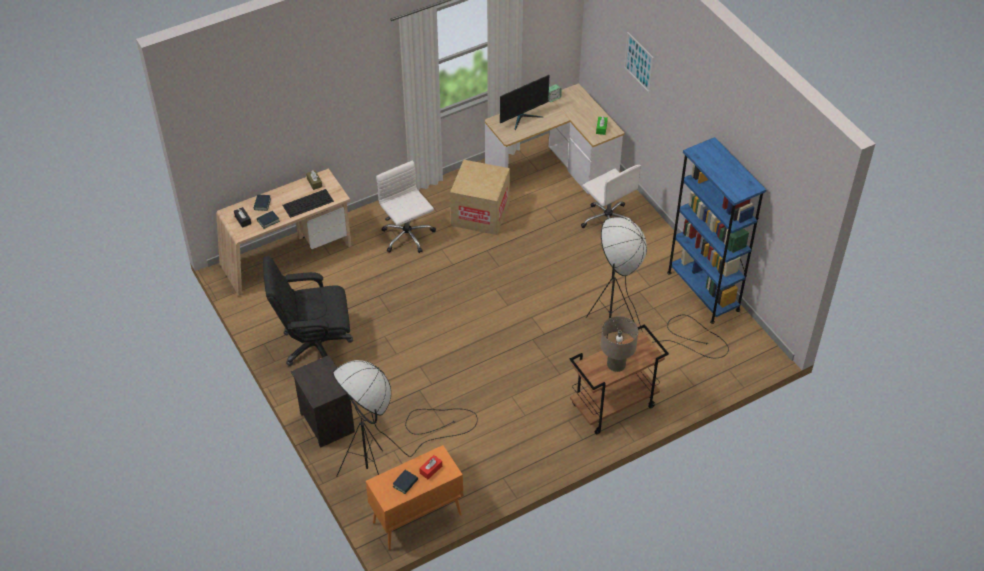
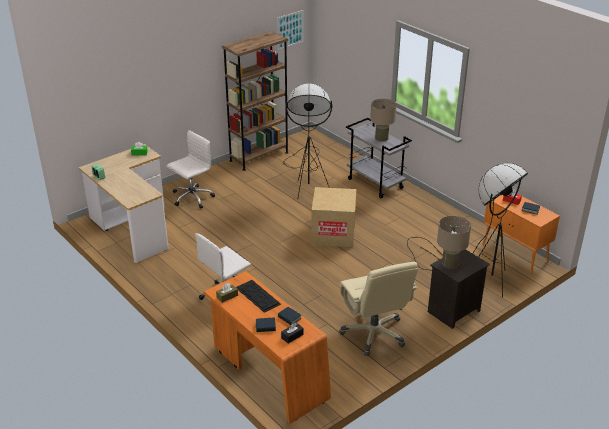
camera: 100 degrees left, 15 degrees down
(288, 257) = (267, 373): beige desk -> orange desk
(315, 345) = (374, 333): black office chair -> beige office chair
(325, 372) = (450, 263): none -> beige table lamp
(480, 213) = (191, 260): cardboard box -> cardboard box (333, 233)
(523, 117) = (125, 189): monitor -> none
(613, 407) = (376, 184): brown cart -> grey cart
(638, 62) = (128, 78): picture -> picture (290, 29)
(703, 291) = (259, 157): blue bookcase -> brown bookcase

